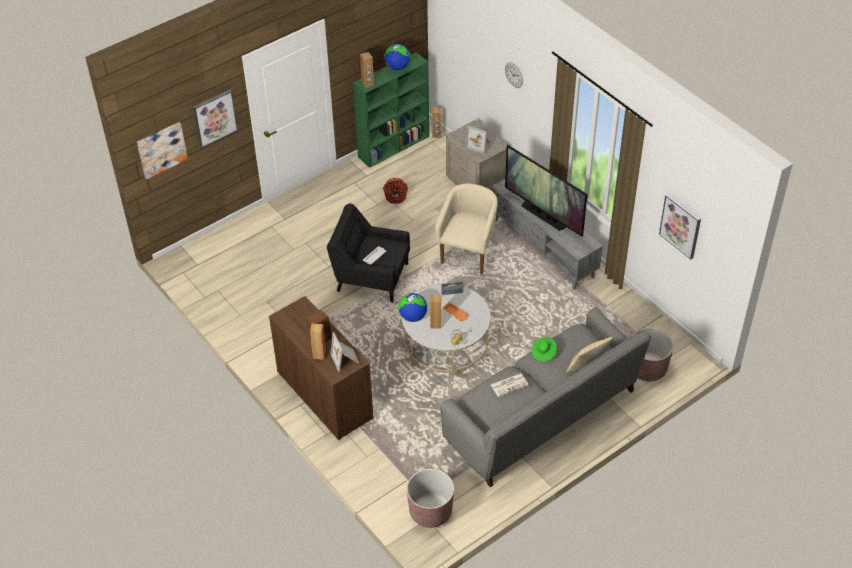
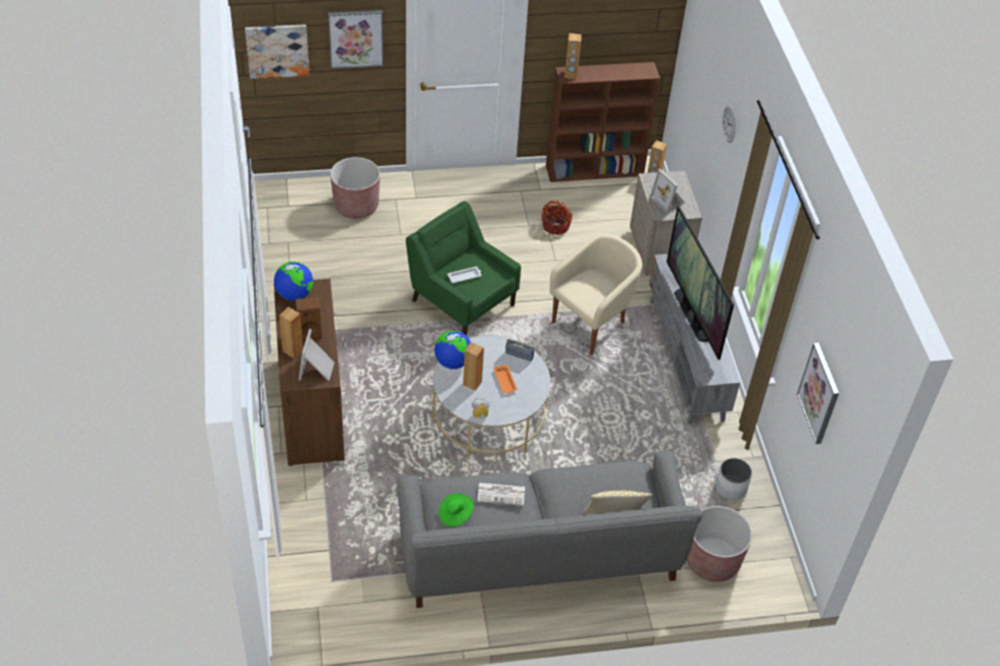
camera: 25 degrees right, 0 degrees up
(371, 277) = (462, 301): black armchair -> green armchair
(394, 146) = (595, 170): green bookcase -> brown bookcase
(397, 67) = (619, 70): globe -> globe (294, 294)
(430, 511) = (328, 600): brown planter -> brown planter (356, 206)
(543, 353) = (571, 476): green hat -> green hat (455, 514)
(626, 318) = (730, 488): none -> white planter

